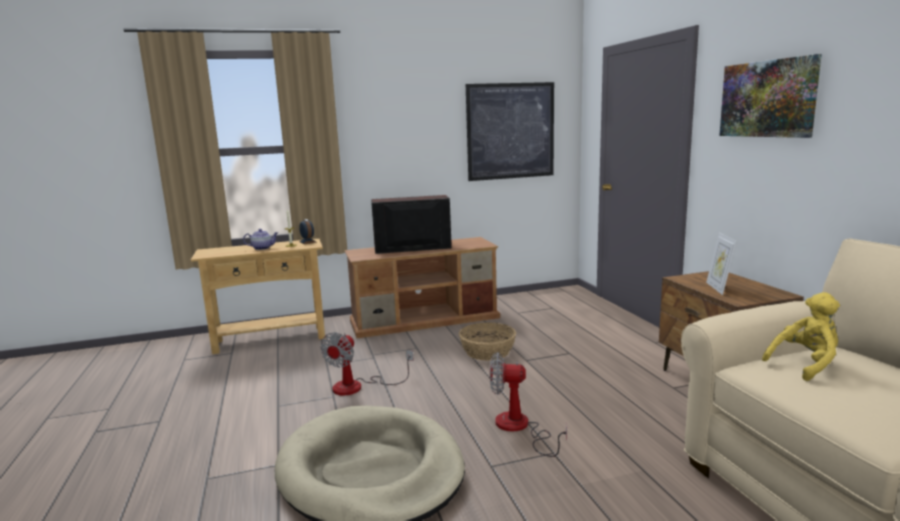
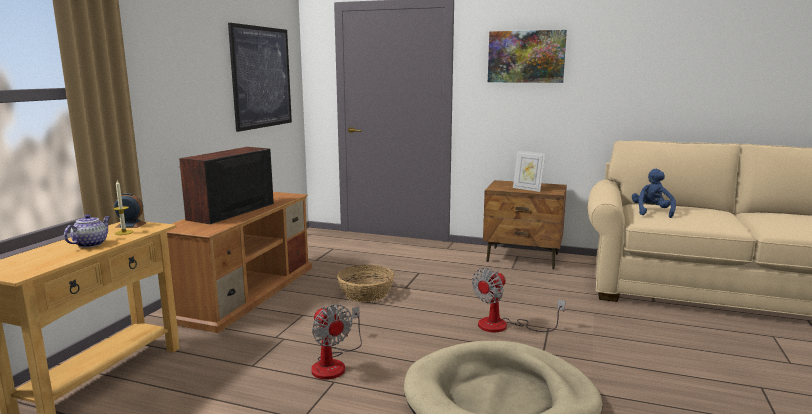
camera: 55 degrees left, 0 degrees up
(805, 365) = (651, 212): yellow plush toy -> blue plush toy

